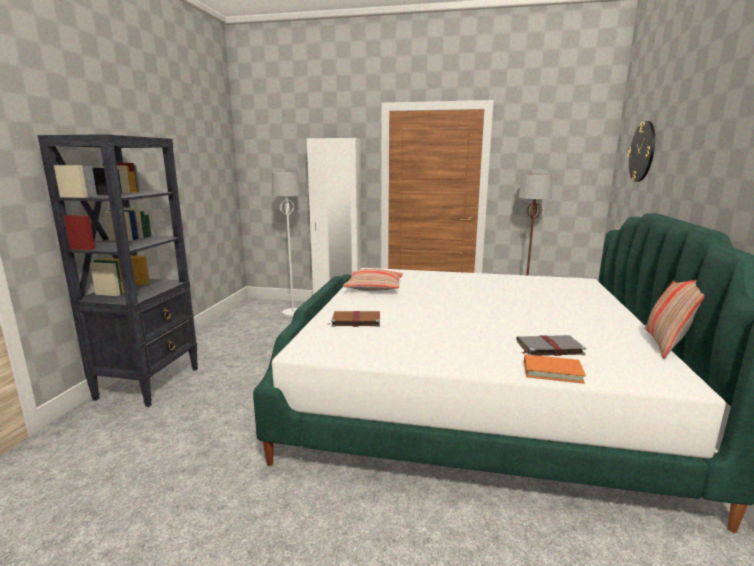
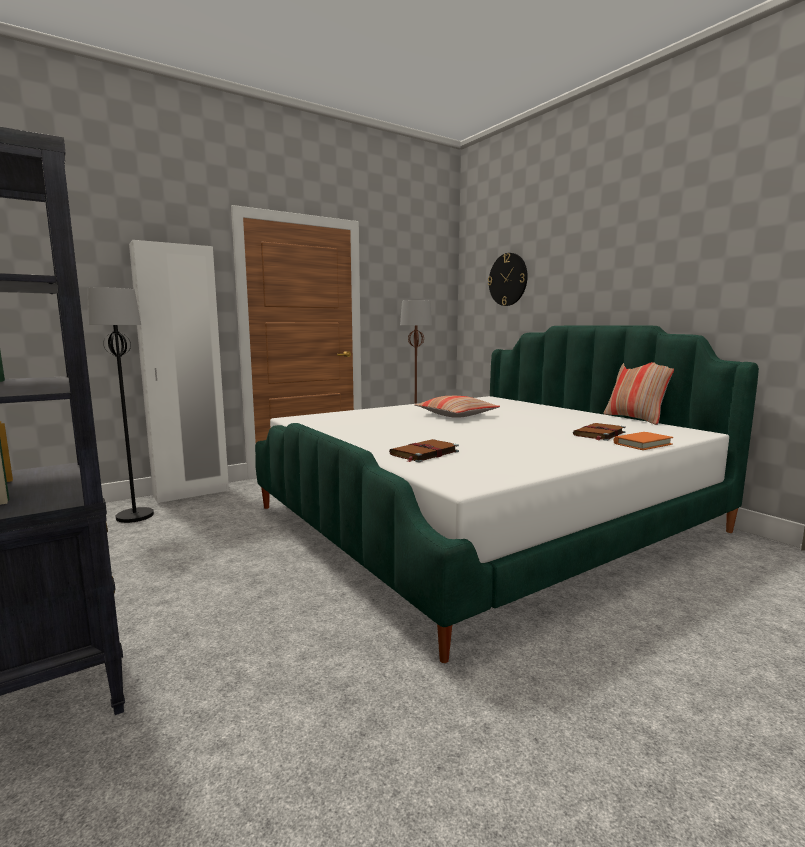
camera: 45 degrees left, 5 degrees down
(293, 313) = (135, 516): white floor lamp -> black floor lamp
(374, 287) = (348, 429): pillow -> pillow (456, 415)
(548, 348) = (599, 434): grey book -> brown book

